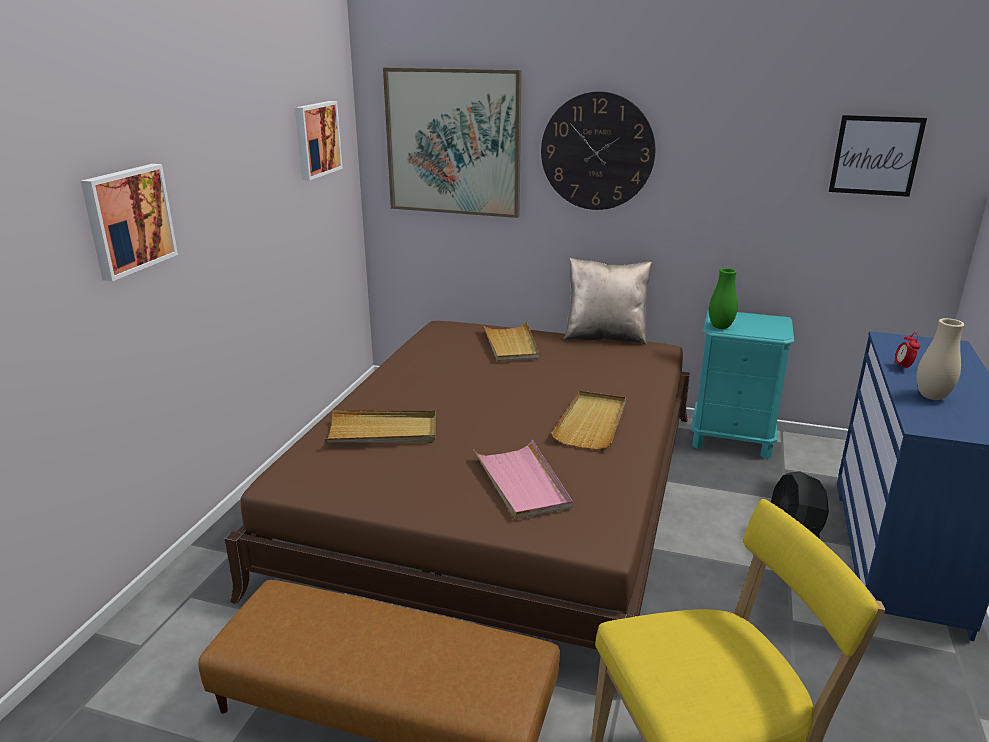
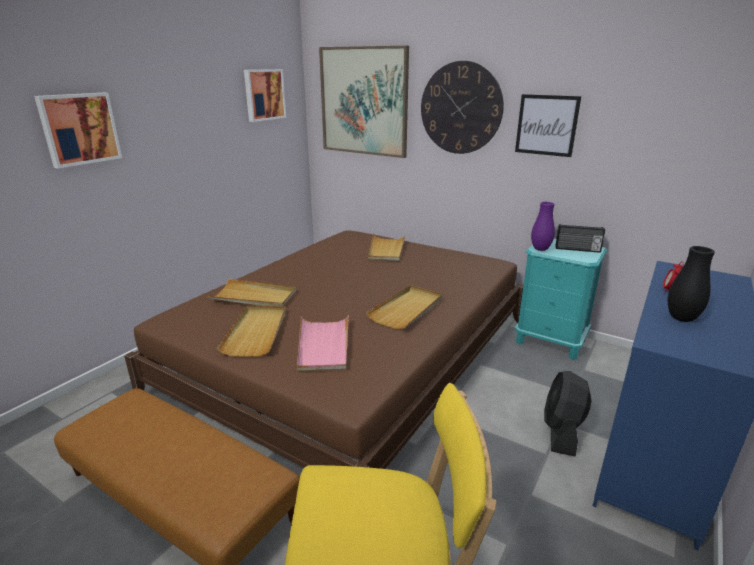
camera: 15 degrees right, 0 degrees up
(424, 478) = (256, 332): none -> beige tray
(605, 336) = (459, 251): beige pillow -> none
(720, 327) = (540, 249): green vase -> purple vase
(761, 323) = (577, 249): none -> radio
(875, 155) = (686, 111): picture -> picture (546, 125)
(931, 397) = (681, 318): beige vase -> black vase

